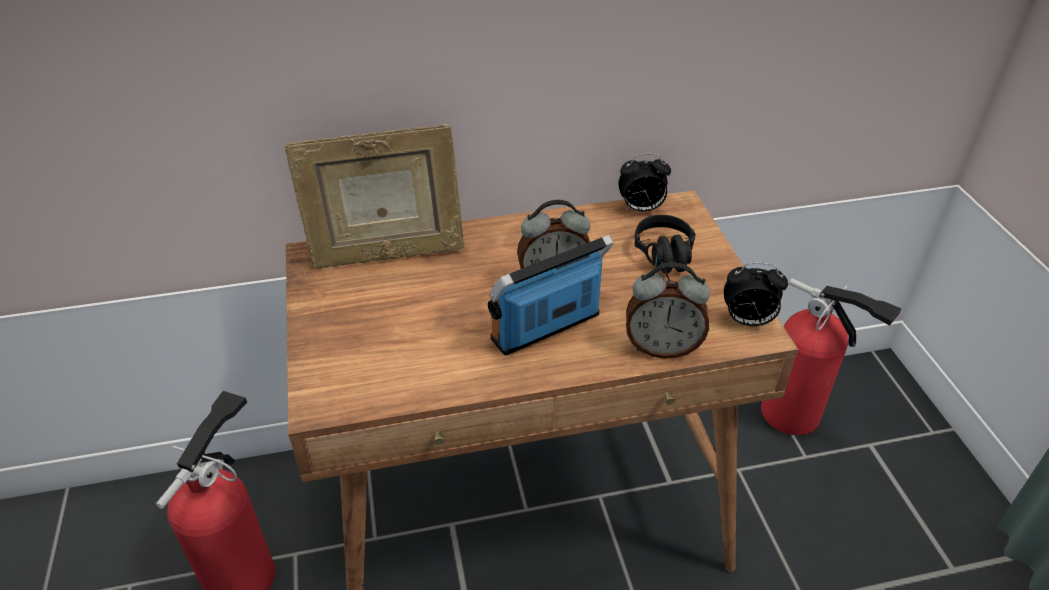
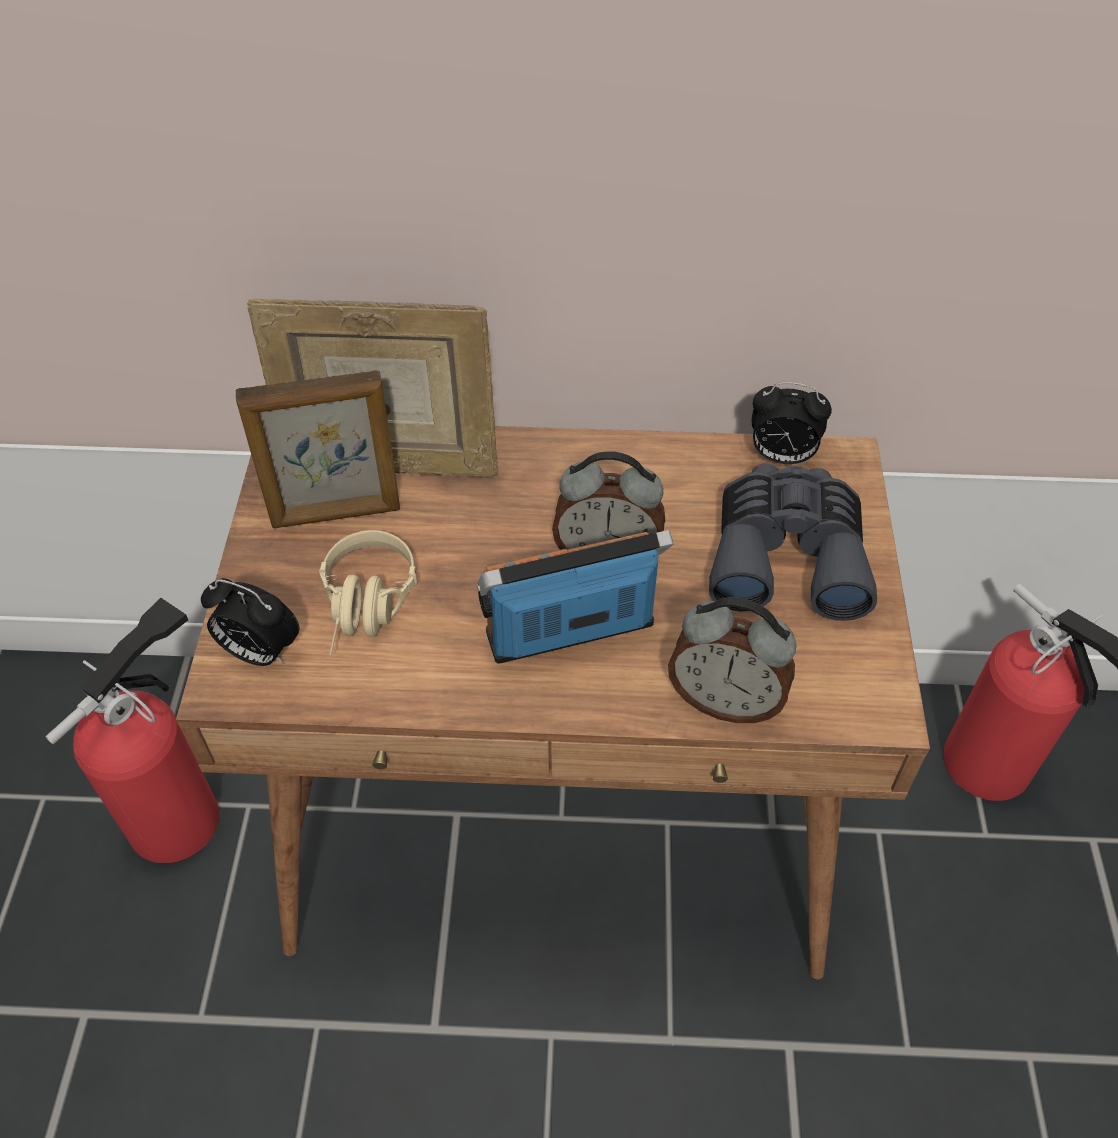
camera: 15 degrees right, 10 degrees up
(360, 290) = (336, 514): none -> picture frame
(403, 341) = (367, 609): none -> beige headphones
(667, 261) = (787, 555): black headphones -> grey binoculars
(747, 321) = (869, 684): alarm clock -> alarm clock (259, 652)

